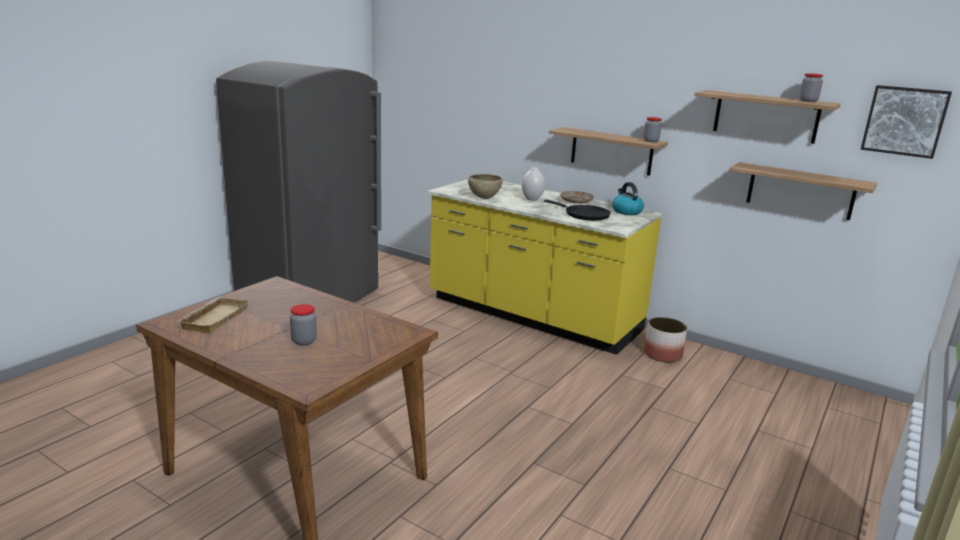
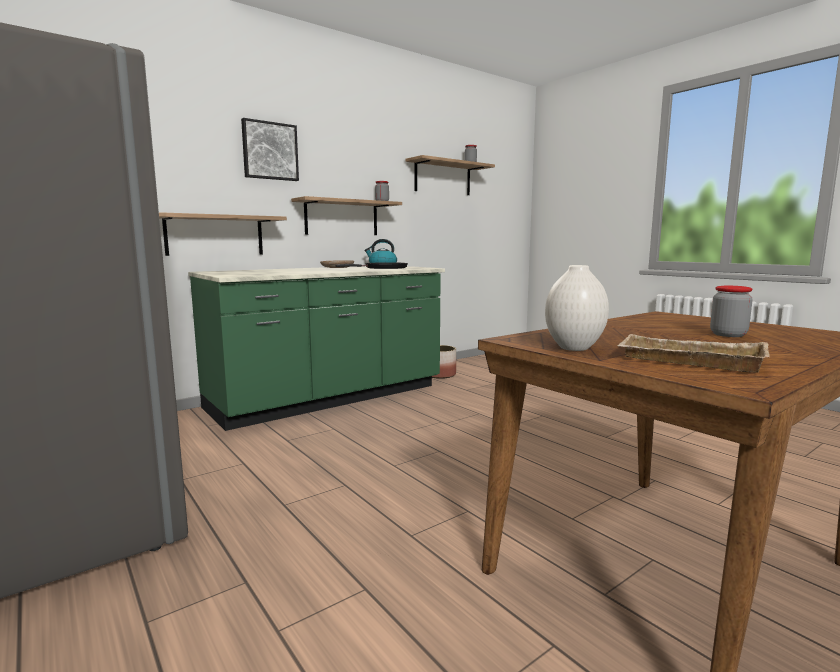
camera: 70 degrees left, 10 degrees down
(484, 198) = (289, 273): brown bowl -> none
(532, 199) = (314, 270): white vase -> white vase (575, 348)
(532, 315) = (328, 398): yellow counter -> green counter
(800, 191) = (466, 229): shelf -> shelf (215, 235)
(904, 121) = (503, 177): picture -> picture (269, 151)

